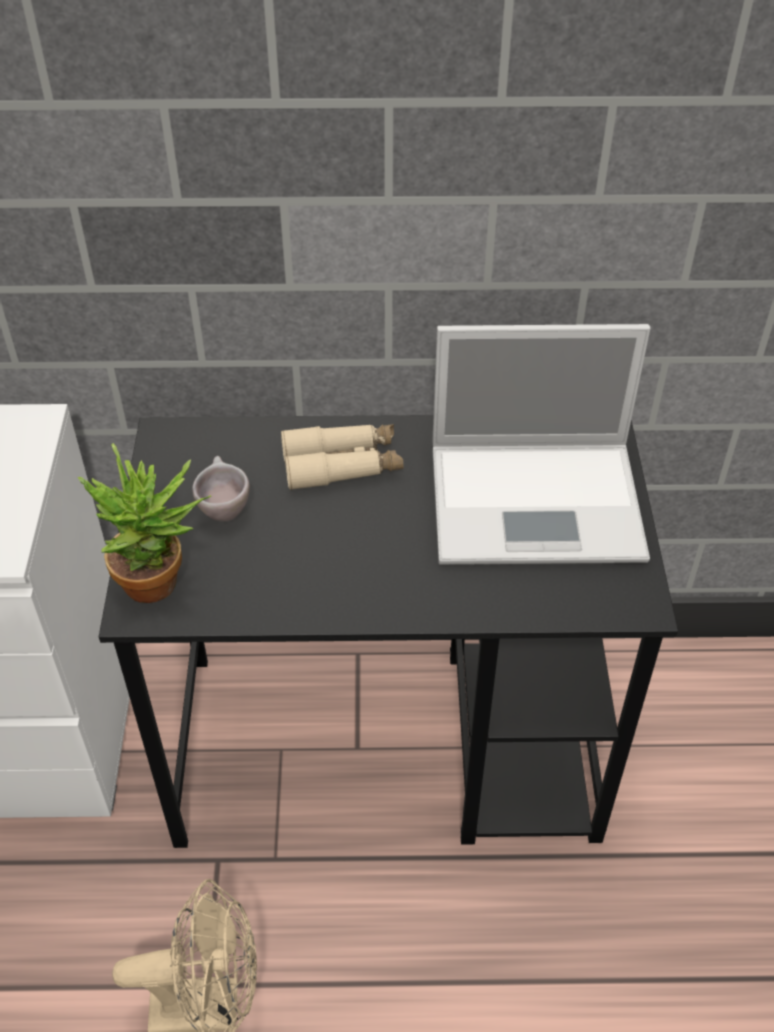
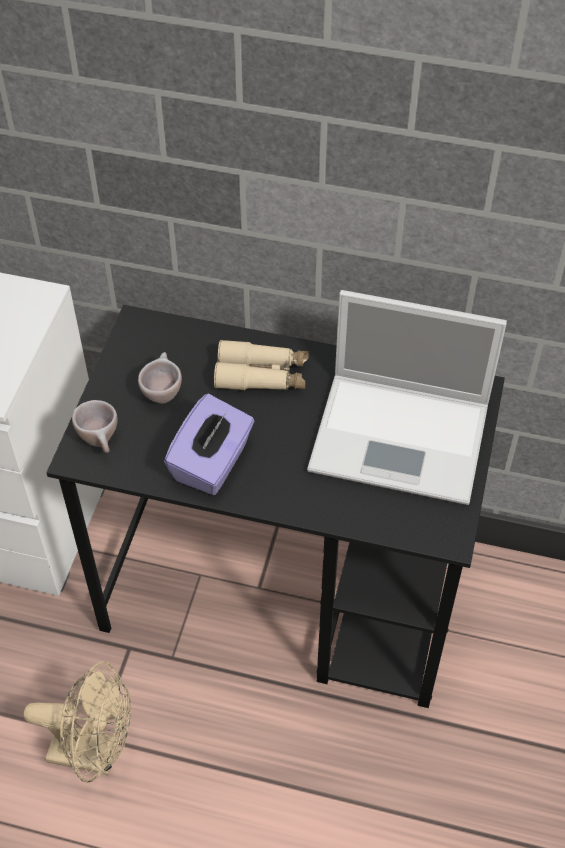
camera: 15 degrees right, 5 degrees up
(162, 584) = (101, 442): potted plant -> beige cup
(315, 579) = (212, 463): none -> purple tissue box

